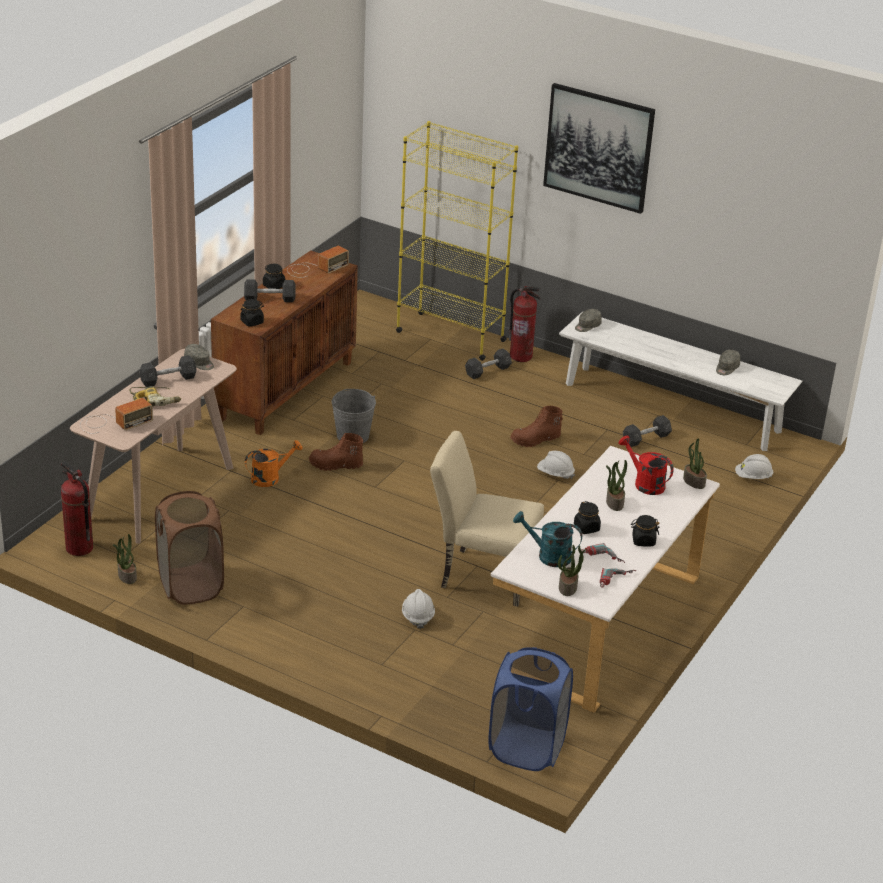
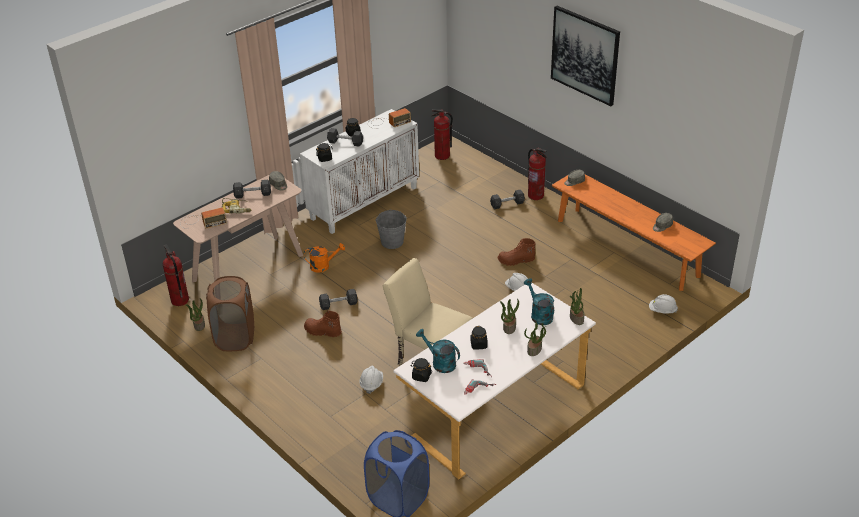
camera: 20 degrees right, 5 degrees up
(286, 390) = (364, 202): brown cabinet -> white cabinet
(335, 465) = (370, 262): brown boot -> brown boot (322, 332)
(366, 318) = (442, 156): none -> fire extinguisher
(450, 336) = (493, 175): yellow bookcase -> none
(568, 587) = (441, 390): potted plant -> potted plant (534, 350)
(643, 541) = (515, 361): black jar -> black jar (421, 376)
(644, 483) = (539, 315): red watering can -> turquoise watering can
(646, 438) = (596, 269): grey dumbbell -> grey dumbbell (338, 304)
(671, 408) = (626, 248): white bench -> orange bench

